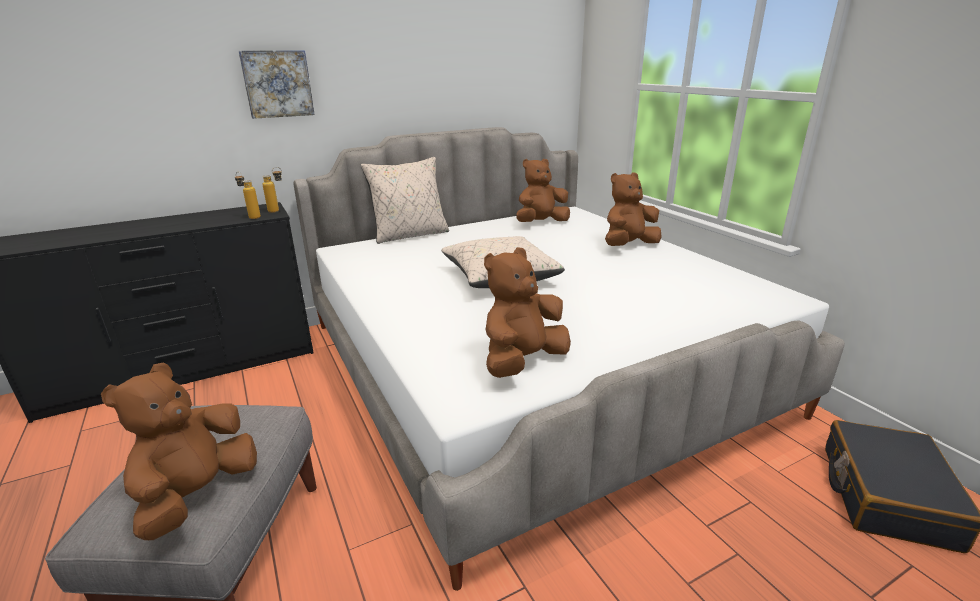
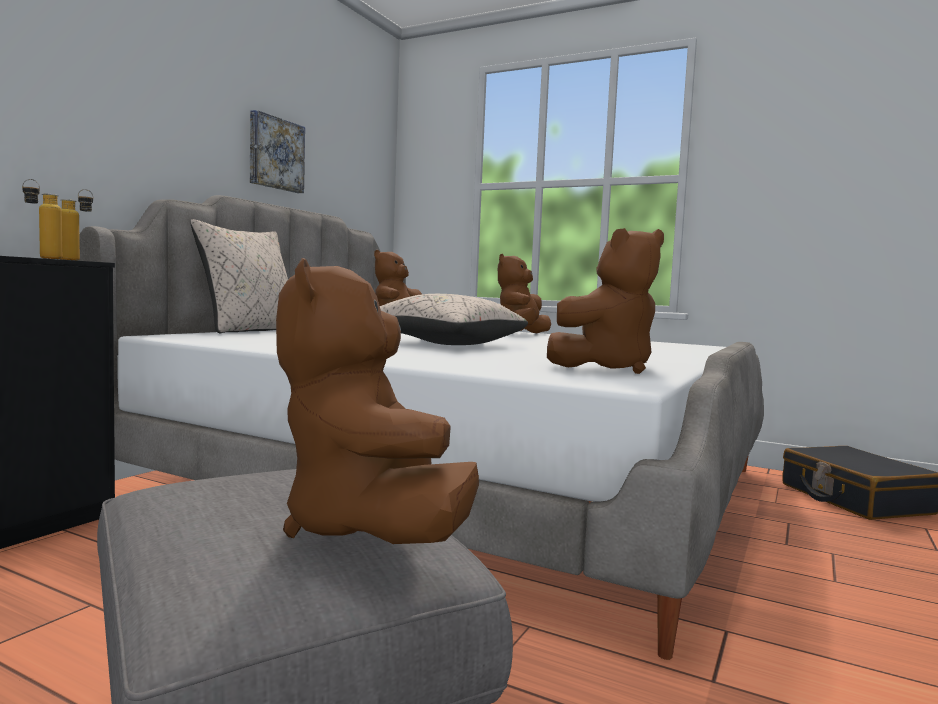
camera: 35 degrees left, 20 degrees down
(277, 84) = (73, 83): picture -> picture (275, 154)
(522, 361) = (606, 368): brown plush toy -> brown plush toy turned 135 degrees counterclockwise

